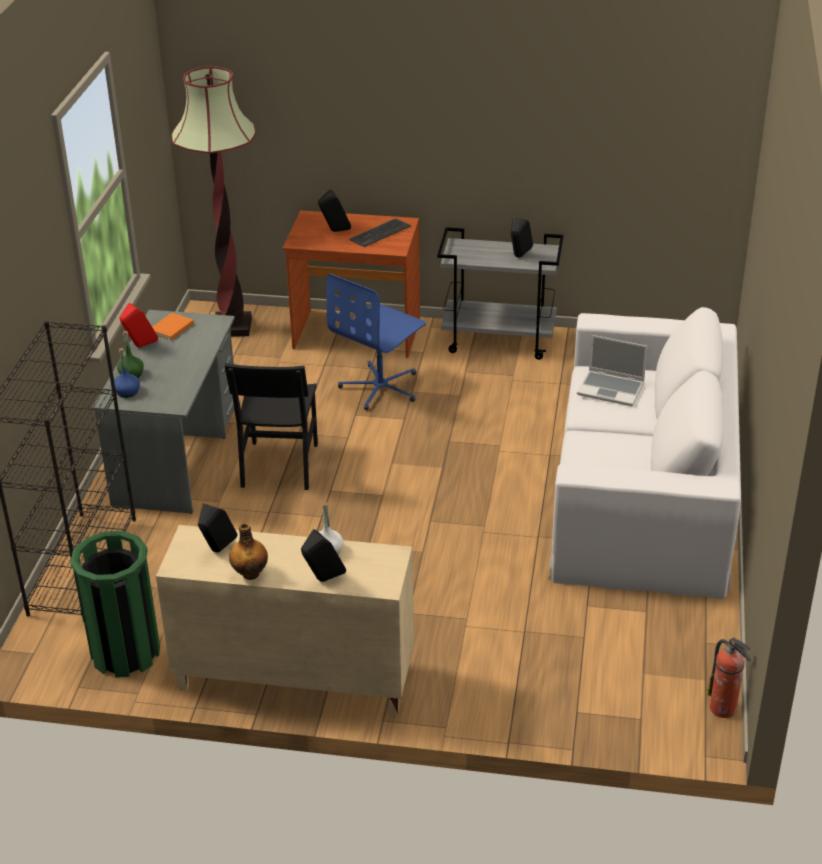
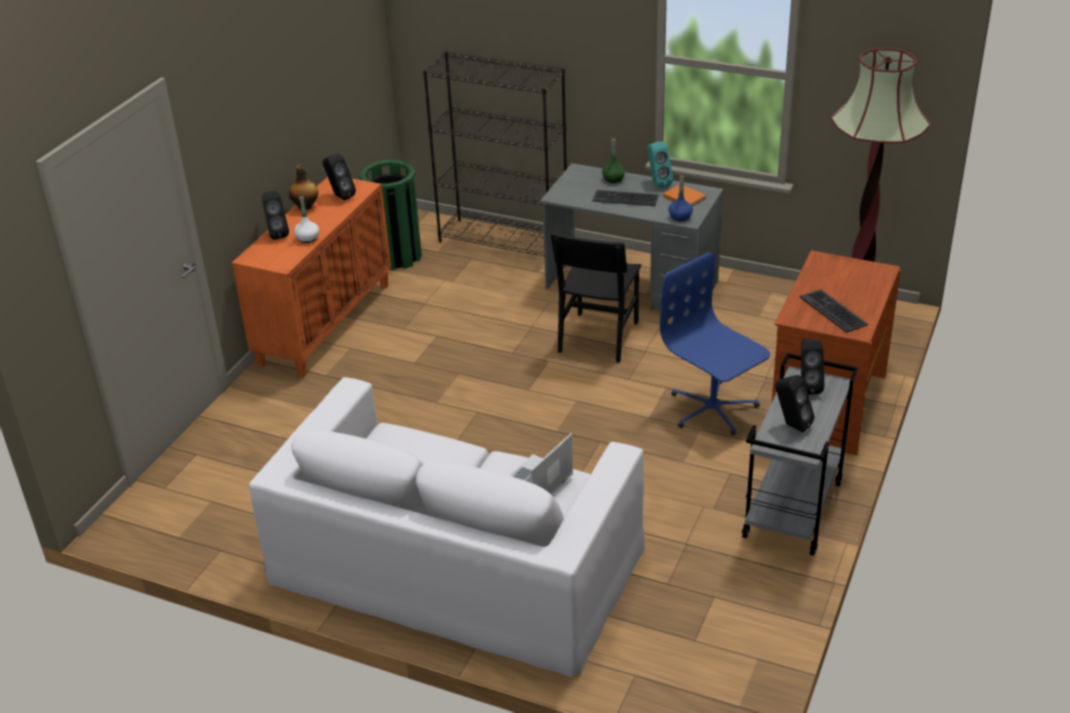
camera: 105 degrees right, 0 degrees up
(127, 392) = (586, 177): blue bottle -> blue bottle (680, 217)
(140, 347) = (657, 183): red speaker -> turquoise speaker
(176, 362) = (625, 198): none -> keyboard
(279, 465) = (598, 337): black chair -> black chair turned 90 degrees counterclockwise
(293, 678) = (325, 323): beige cabinet -> orange cabinet
(335, 231) = (842, 283): black speaker -> black speaker (807, 386)
(724, 709) = (139, 539): fire extinguisher -> none

